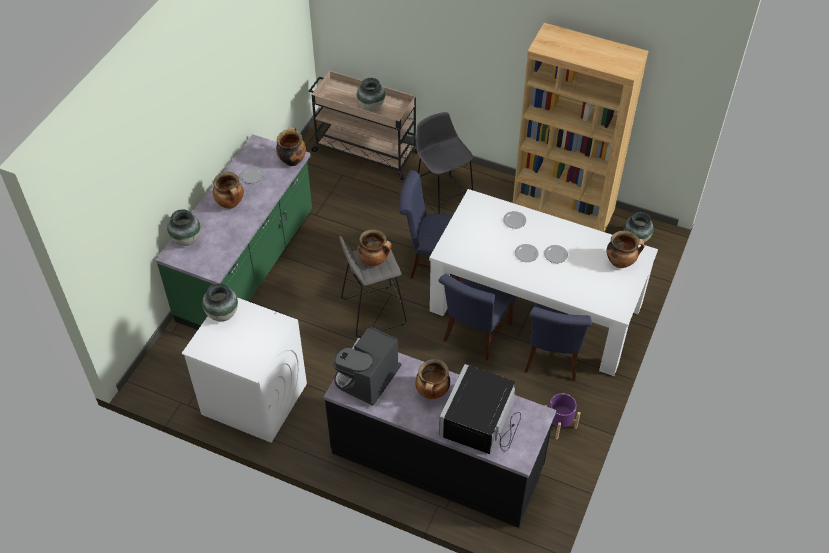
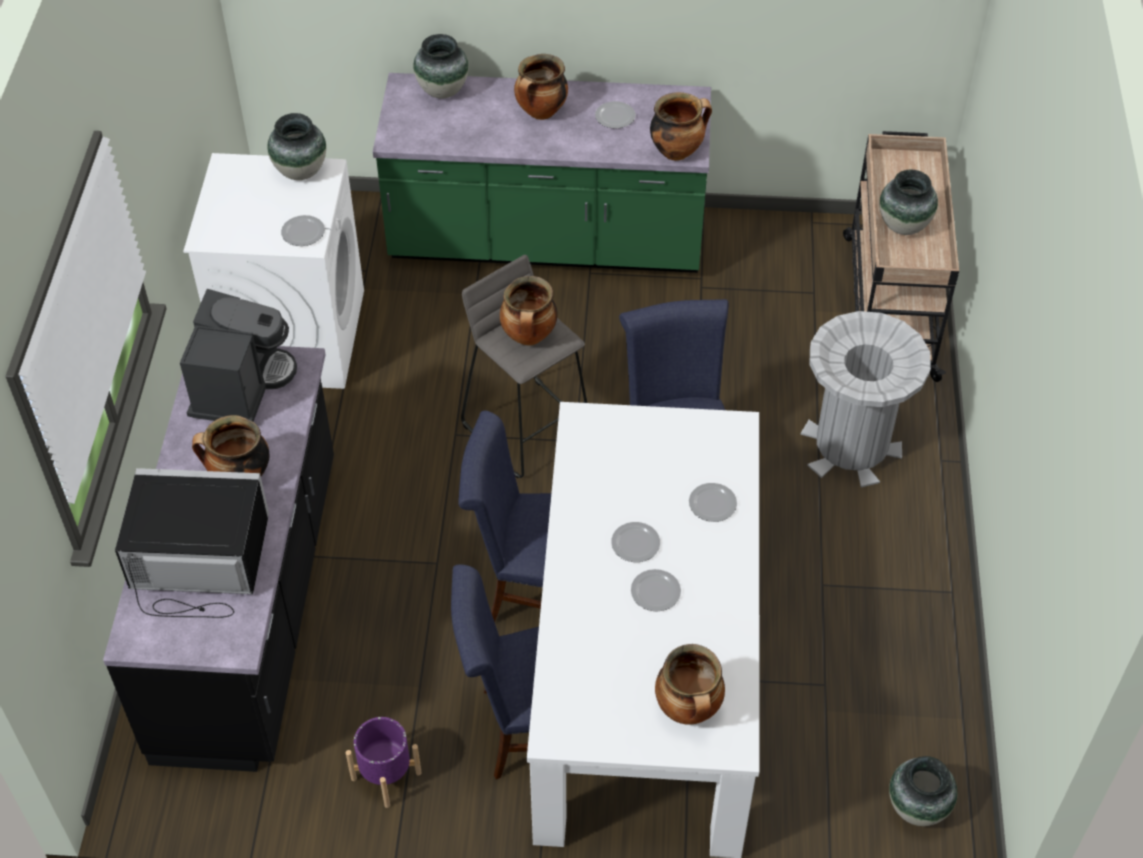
camera: 70 degrees right, 0 degrees up
(273, 324) = (302, 233): none -> plate
(368, 380) = (240, 386): coffee machine -> coffee machine turned 90 degrees clockwise
(443, 194) = (851, 447): grey stool -> grey trash can
(563, 210) = (924, 653): brown bookcase -> none

